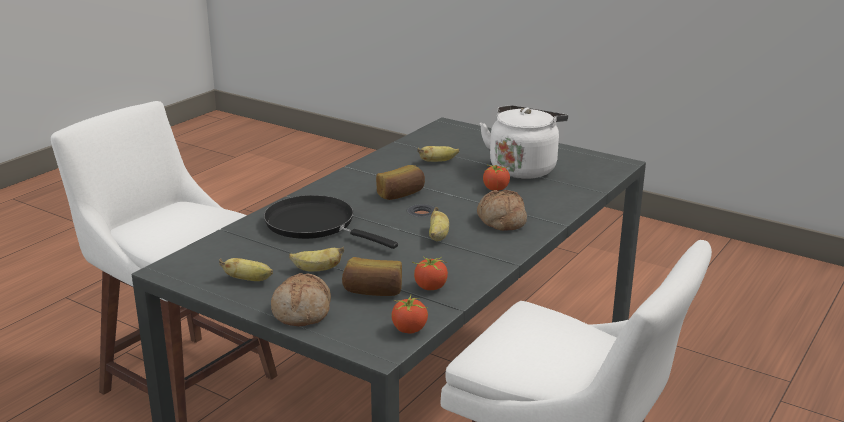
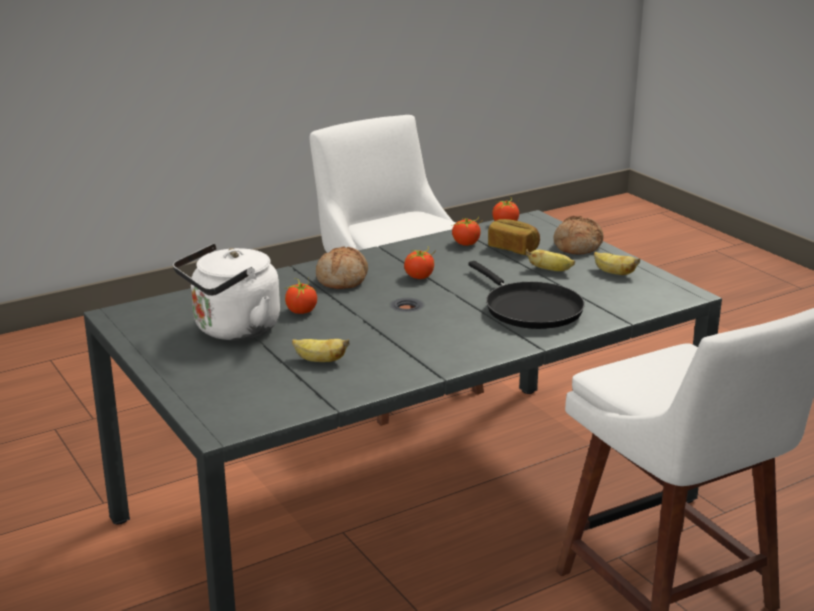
camera: 155 degrees left, 0 degrees up
(401, 194) = (411, 325): bread -> none
(438, 236) = (419, 277): banana -> tomato

